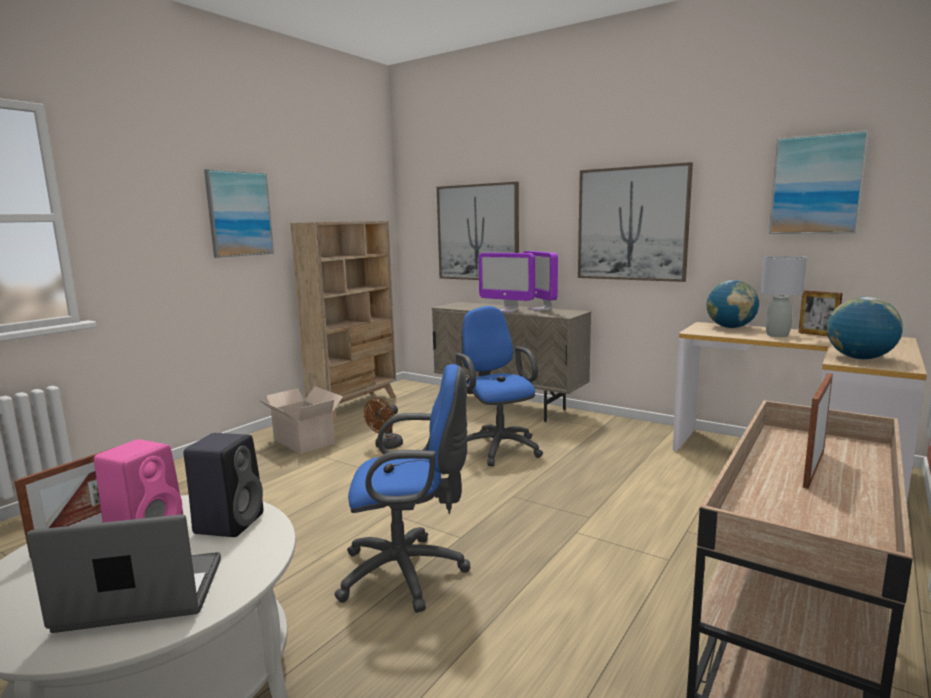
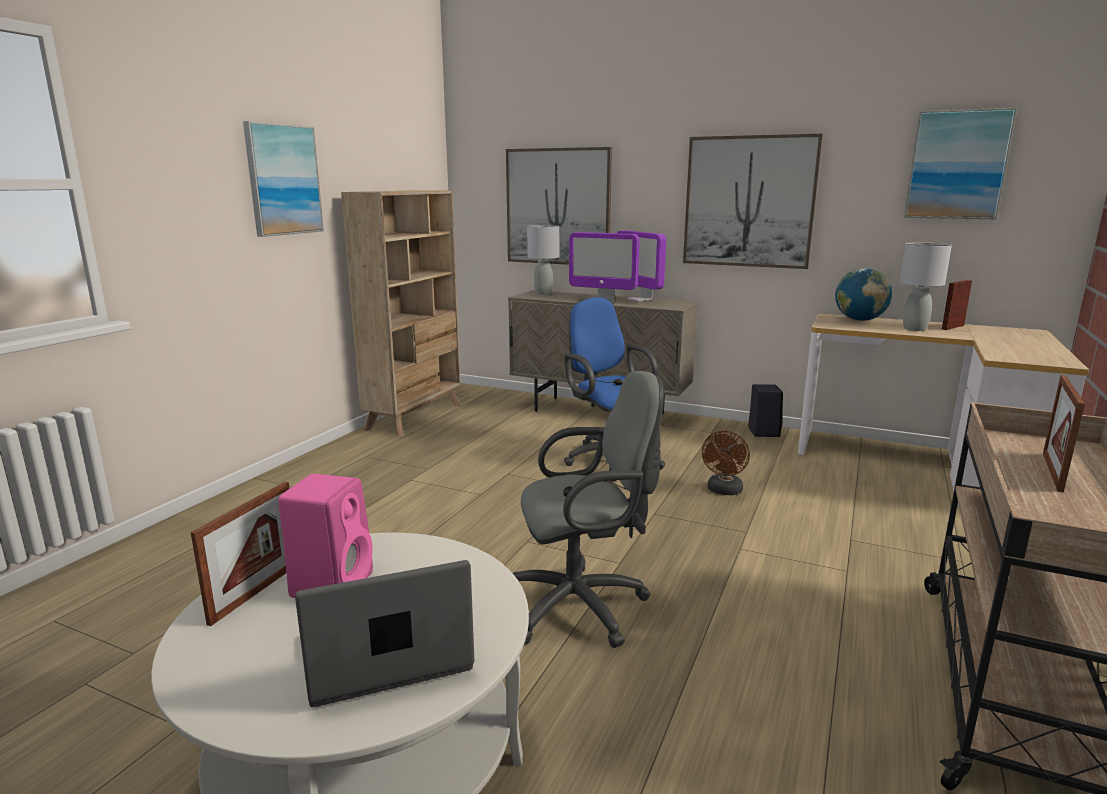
camera: 10 degrees left, 5 degrees up
(230, 522) = (425, 564): black speaker -> black speaker (763, 432)
(303, 440) = (375, 461): cardboard box -> none
(386, 446) = (480, 464): brown fan -> brown fan (724, 491)
(409, 573) = (583, 606): blue office chair -> grey office chair
(464, 304) = (544, 293): none -> grey table lamp
(817, 334) = (952, 327): picture frame -> picture frame turned 105 degrees clockwise
(859, 358) = (1015, 353): globe -> none

